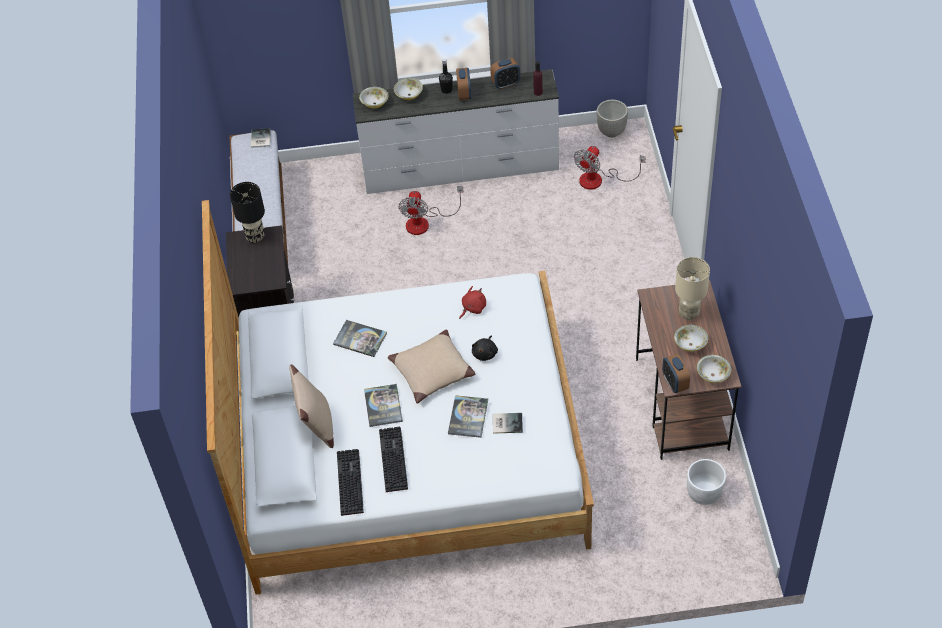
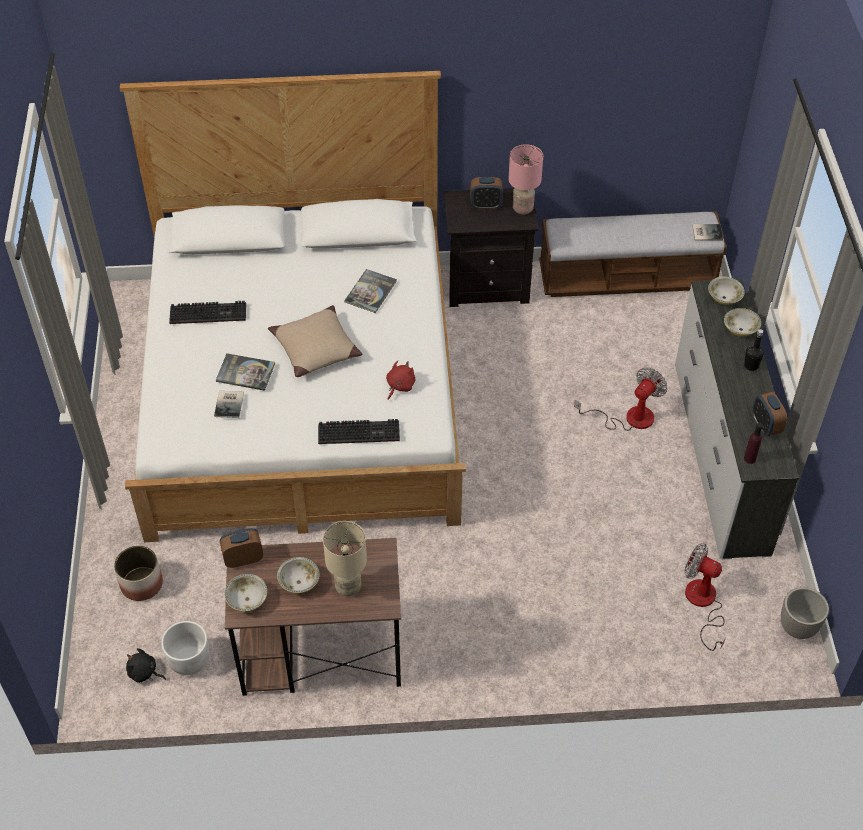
camera: 90 degrees right, 0 degrees up
(255, 237) = (522, 209): black table lamp -> pink table lamp
(317, 426) = (265, 260): beige pillow -> none
(348, 482) = (191, 281): keyboard -> keyboard (360, 431)
(383, 406) = (277, 307): book -> none
(425, 222) = (629, 418): fan -> fan turned 120 degrees clockwise
(464, 94) = (744, 383): alarm clock -> alarm clock (485, 205)
(472, 308) = (399, 386): red plush toy -> red plush toy turned 105 degrees counterclockwise
(485, 353) = (332, 394): black plush toy -> black plush toy (144, 673)
(635, 542) = (141, 583): none -> planter

